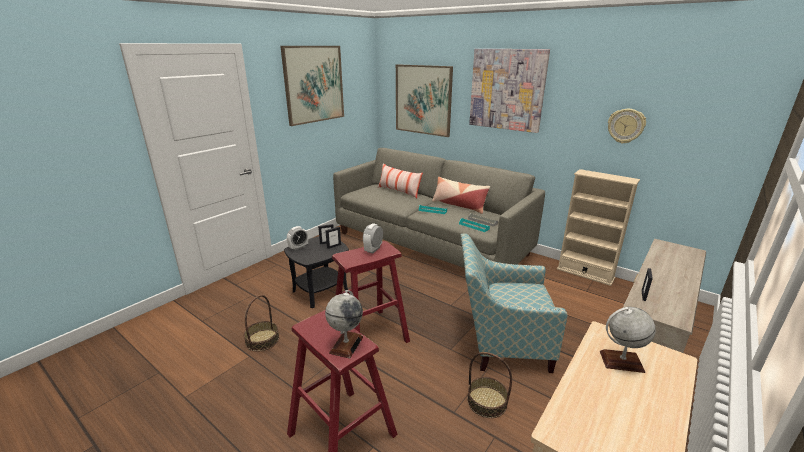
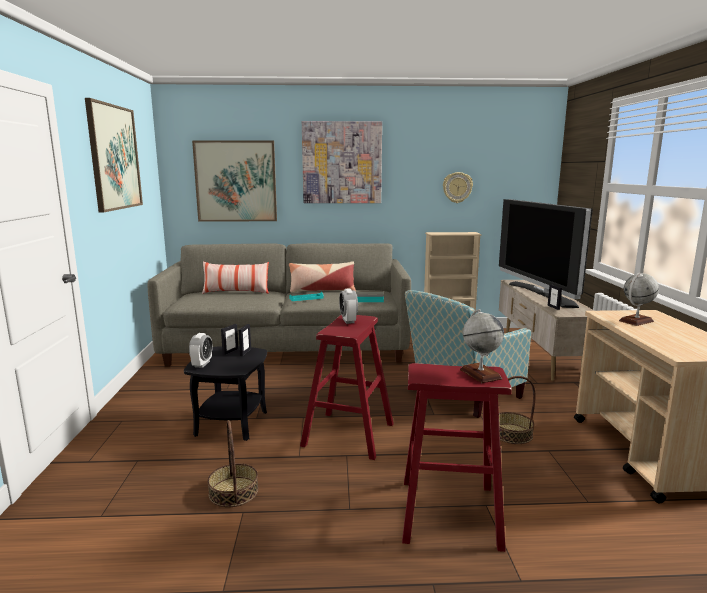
camera: 40 degrees left, 10 degrees down
(665, 273) = (541, 294): none -> television

